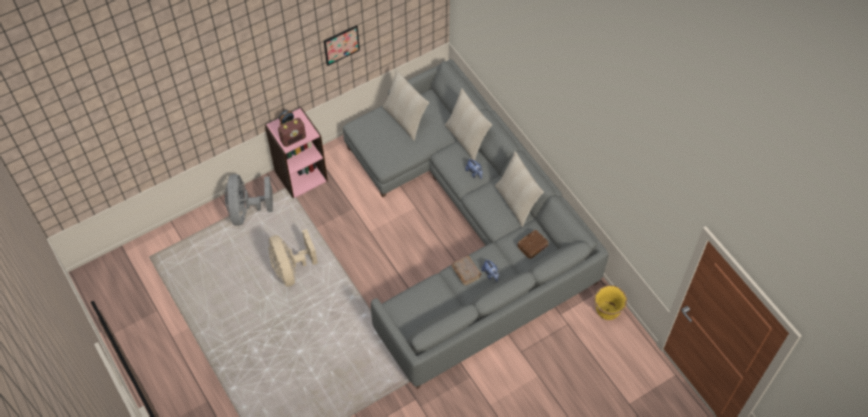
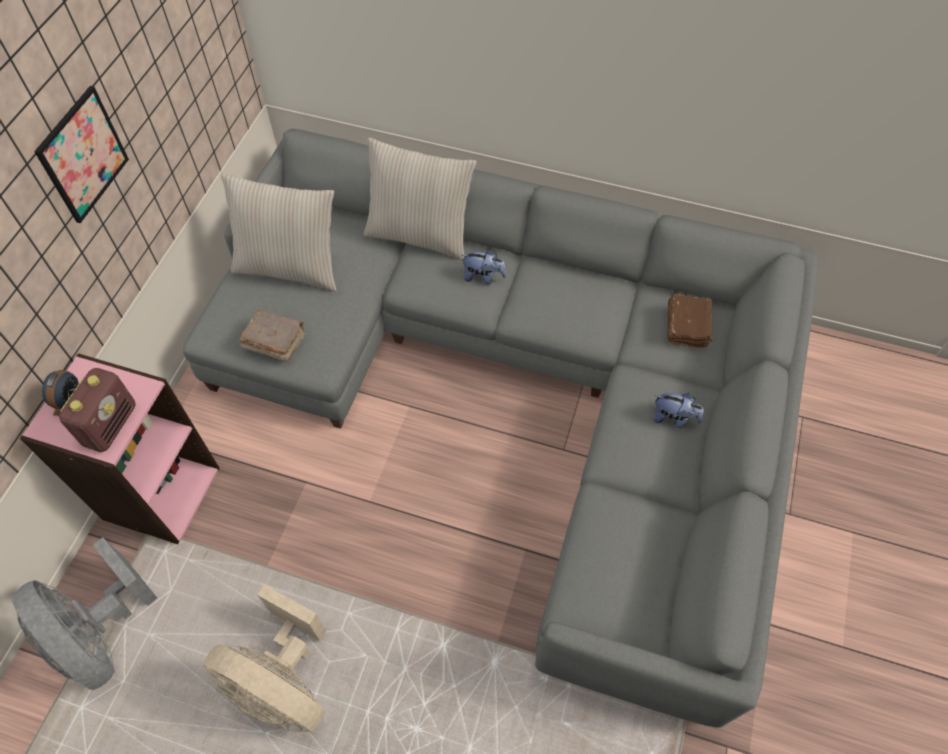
camera: 40 degrees left, 0 degrees up
(466, 272) = (634, 446): brown book -> brown book (274, 341)
(517, 202) = (591, 277): beige pillow -> none
(607, 311) = (829, 358): yellow planter -> none

